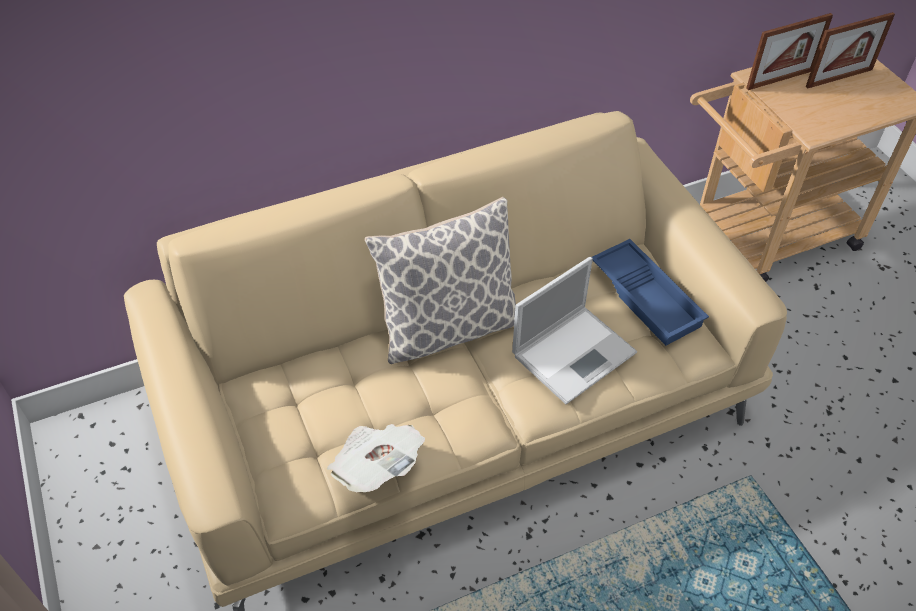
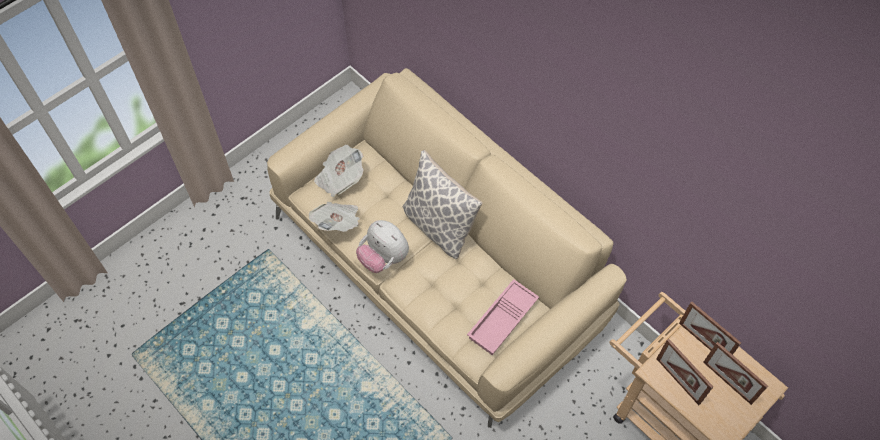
camera: 70 degrees right, 10 degrees up
(283, 438) = (340, 178): none -> newspaper
(477, 418) = (383, 258): none -> plush toy
(575, 352) = (445, 292): laptop -> none
(648, 297) = (503, 321): blue tray -> pink tray
(830, 116) = (678, 381): none -> picture frame

